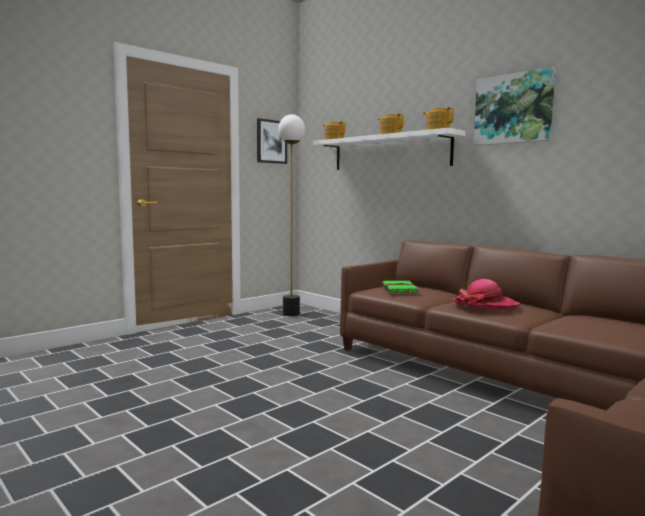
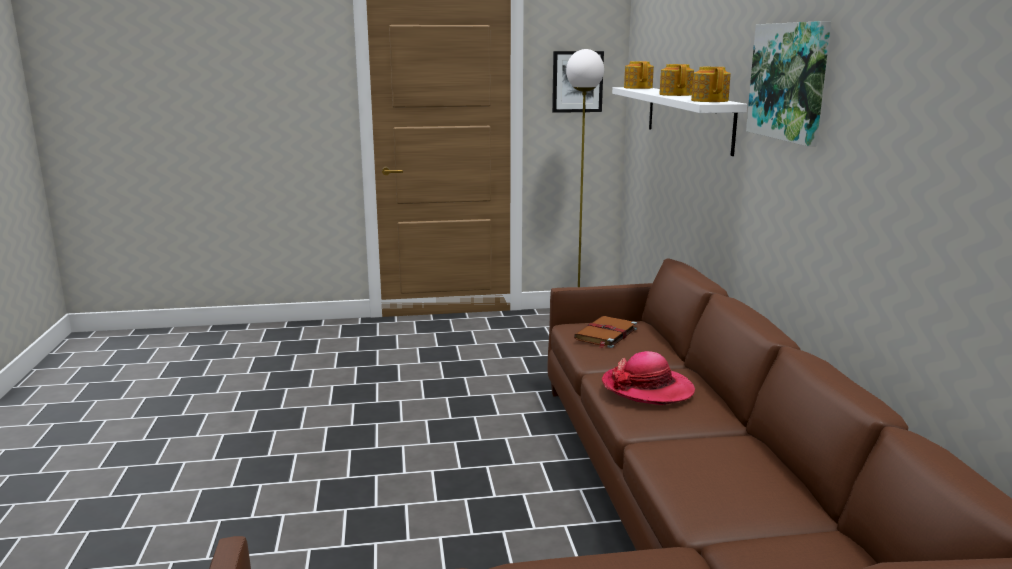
camera: 35 degrees right, 10 degrees up
(400, 289) = (605, 334): green book -> brown book

